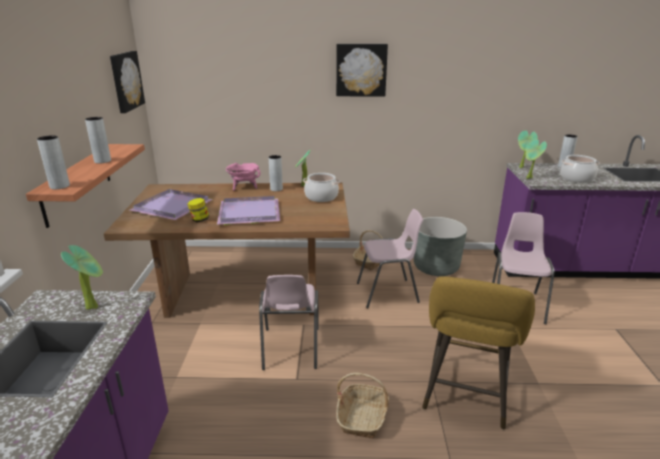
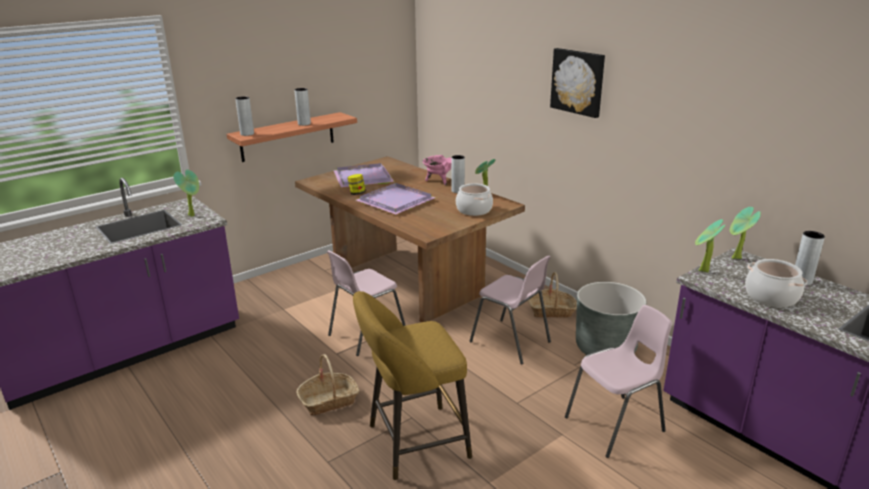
camera: 50 degrees right, 0 degrees up
(125, 81) = (384, 60): picture -> none

